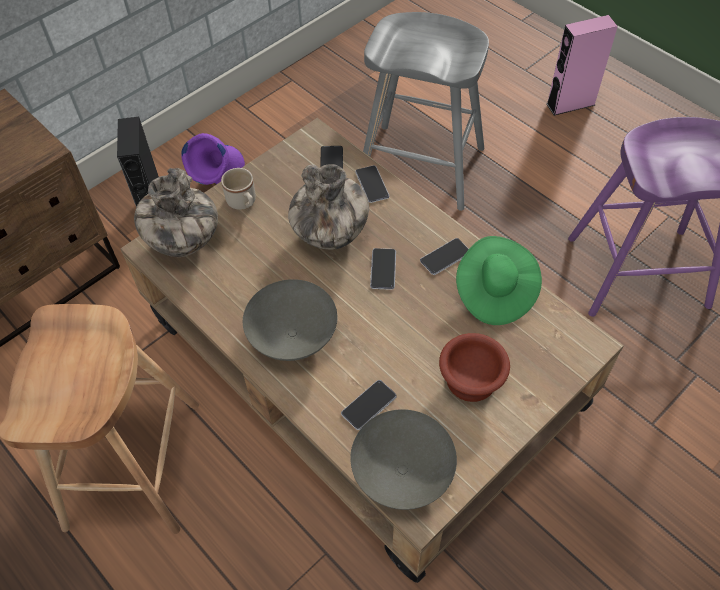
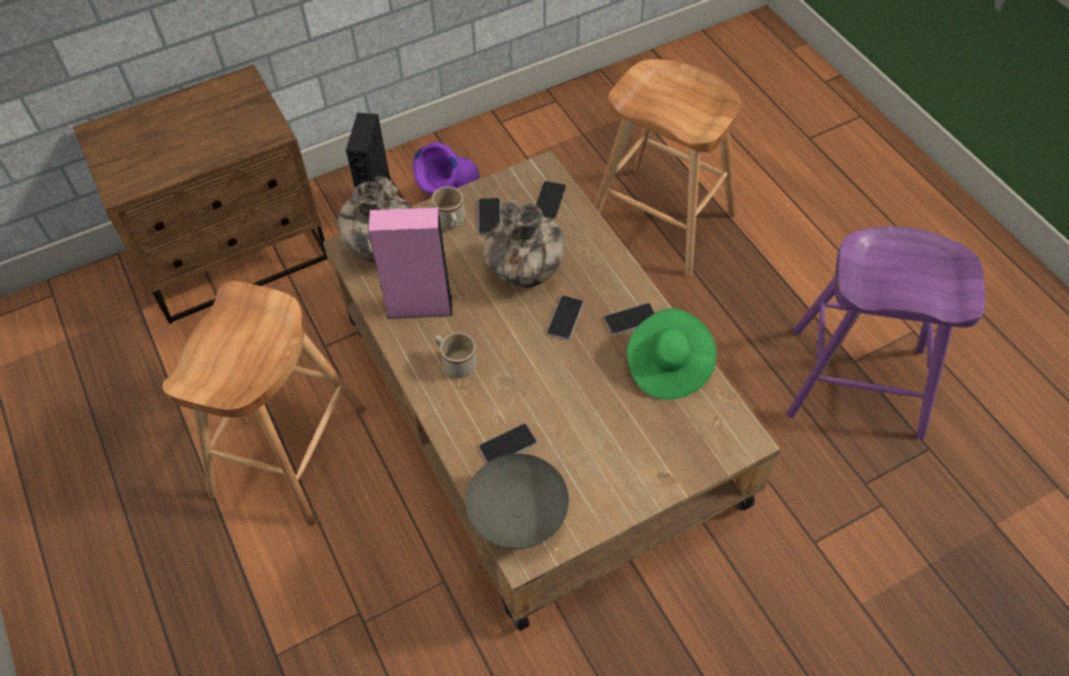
camera: 15 degrees right, 0 degrees up
(291, 336) = (456, 362): grey bowl -> beige mug
(372, 184) = (582, 230): phone -> phone (489, 217)
(420, 166) = (660, 220): grey stool -> brown stool
(470, 378) = (614, 443): brown bowl -> none
(570, 104) = (847, 186): pink speaker -> pink speaker (419, 307)

